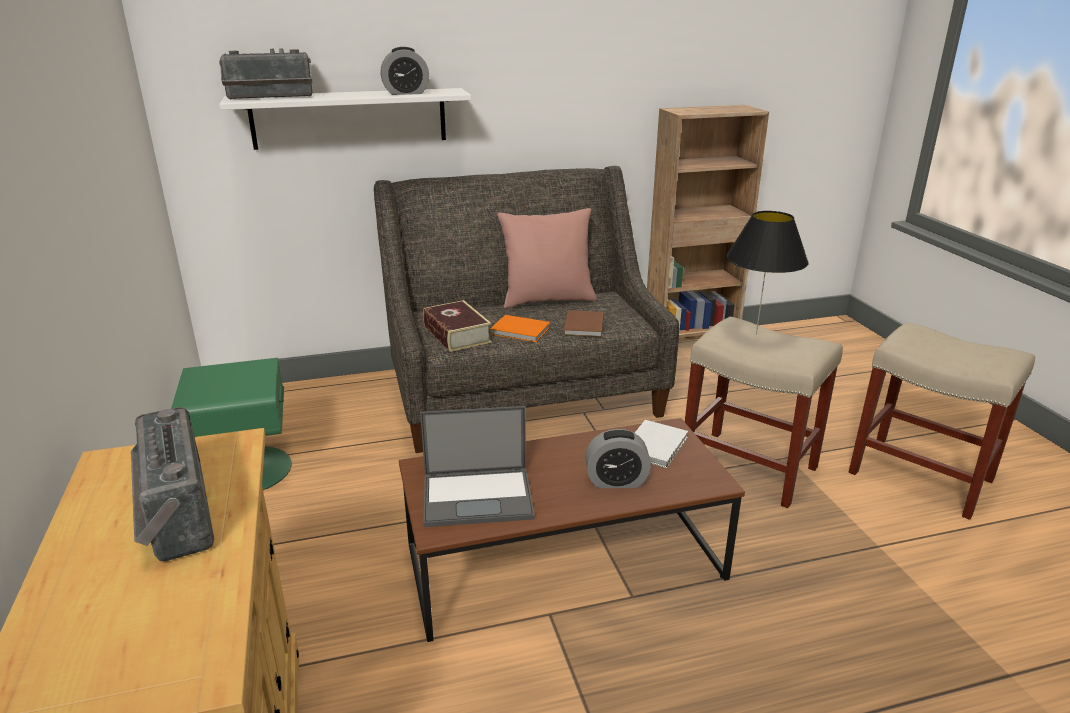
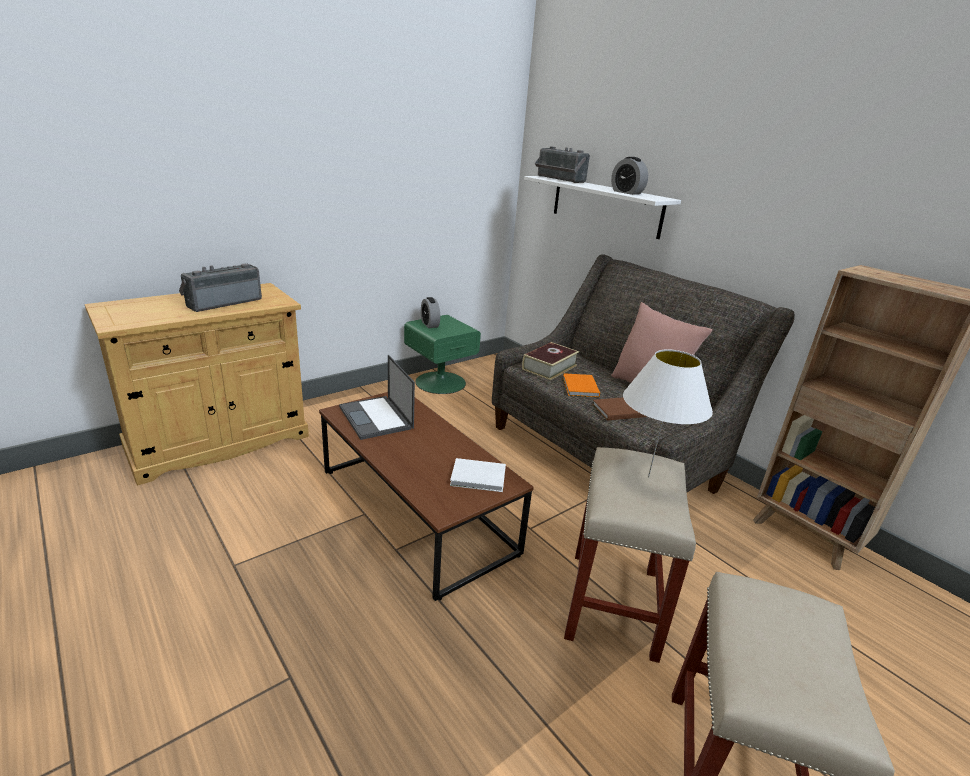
camera: 65 degrees right, 0 degrees up
(616, 481) = (419, 465): alarm clock -> alarm clock (430, 324)
(756, 334) = (648, 477): black table lamp -> white table lamp

